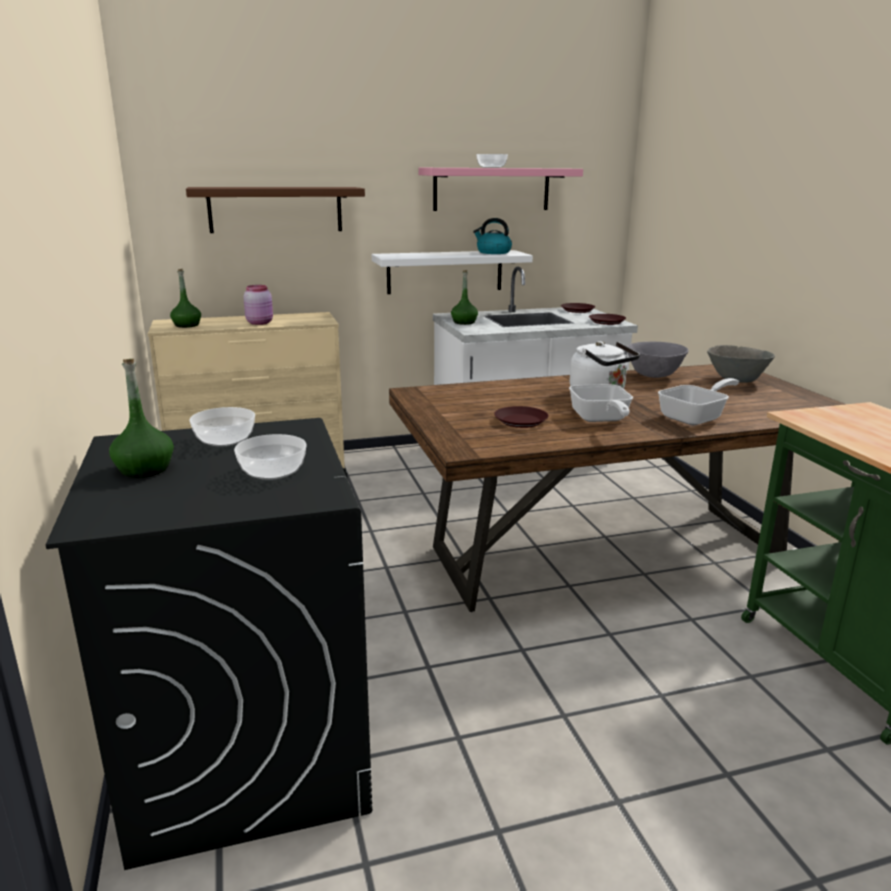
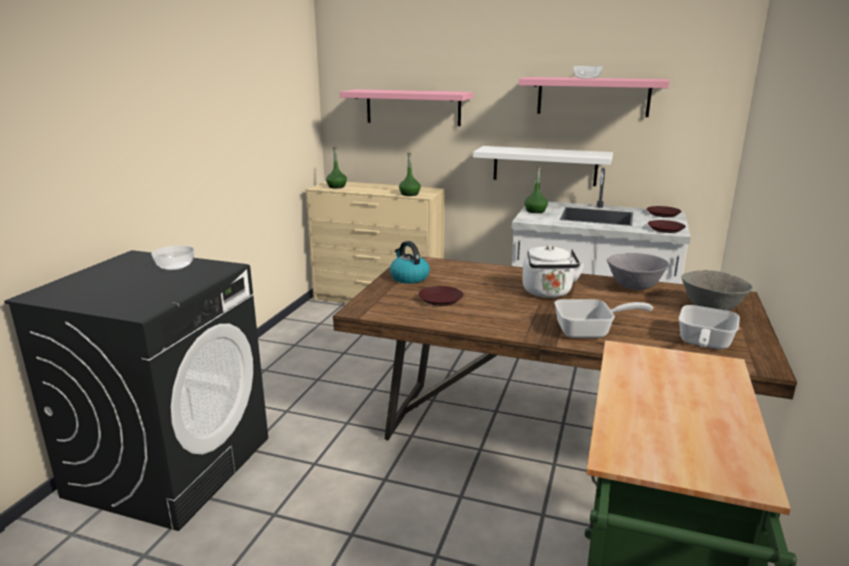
camera: 35 degrees right, 0 degrees up
(144, 469) = (110, 273): green bottle -> green bottle (409, 194)
(260, 323) = (382, 191): pink jar -> none
(271, 471) = (153, 290): bowl -> none
(275, 209) = (413, 107): brown shelf -> pink shelf
(493, 252) = (582, 153): kettle -> kettle (409, 278)
(600, 419) = (503, 313): frying pan -> frying pan (703, 344)

